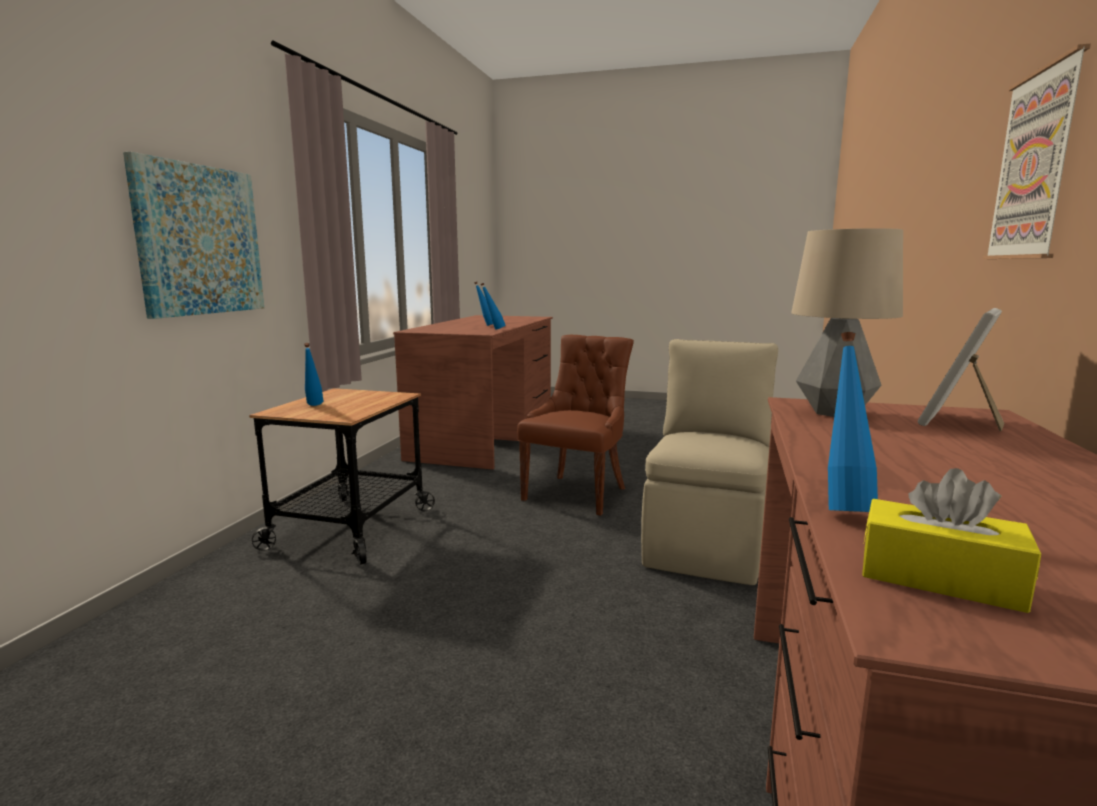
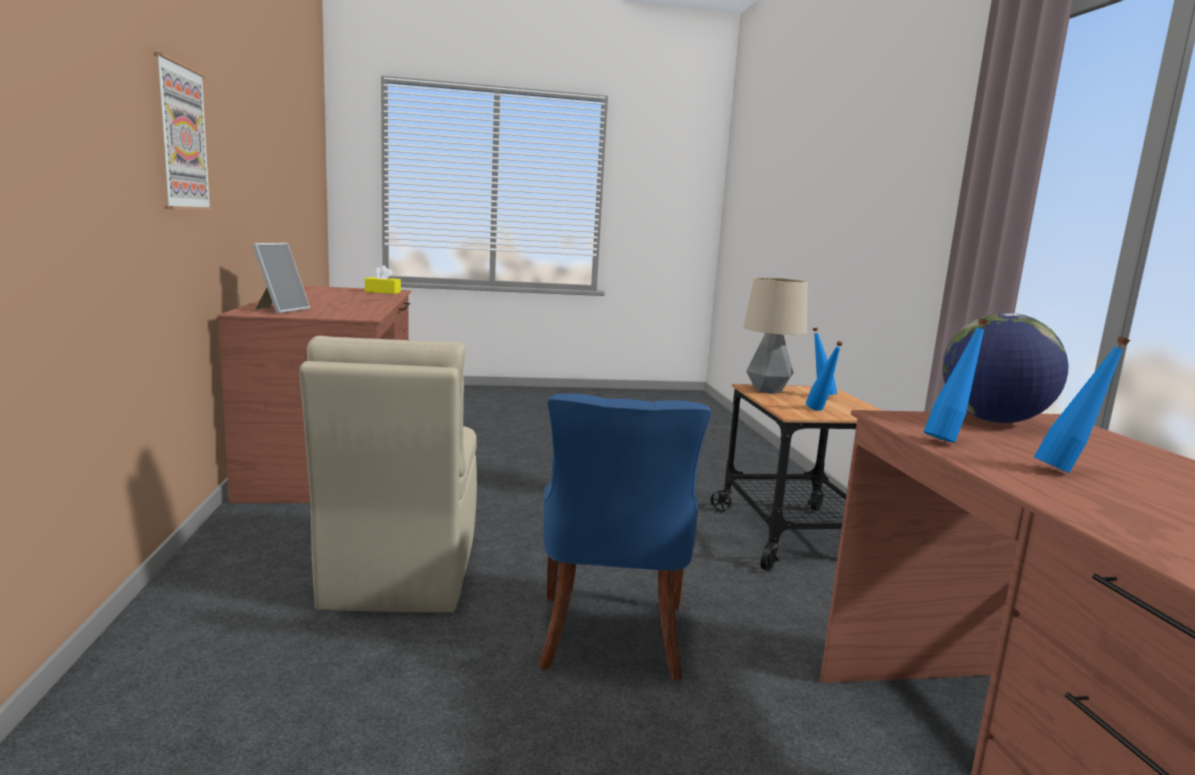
camera: 155 degrees right, 0 degrees up
(199, 240) = (902, 232): picture -> none
(443, 331) = (993, 421): none -> globe
(577, 493) = (611, 638): brown chair -> blue chair
(834, 412) = (348, 313): table lamp -> table lamp (768, 391)
(843, 508) = (392, 297): blue bottle -> blue bottle (820, 411)

